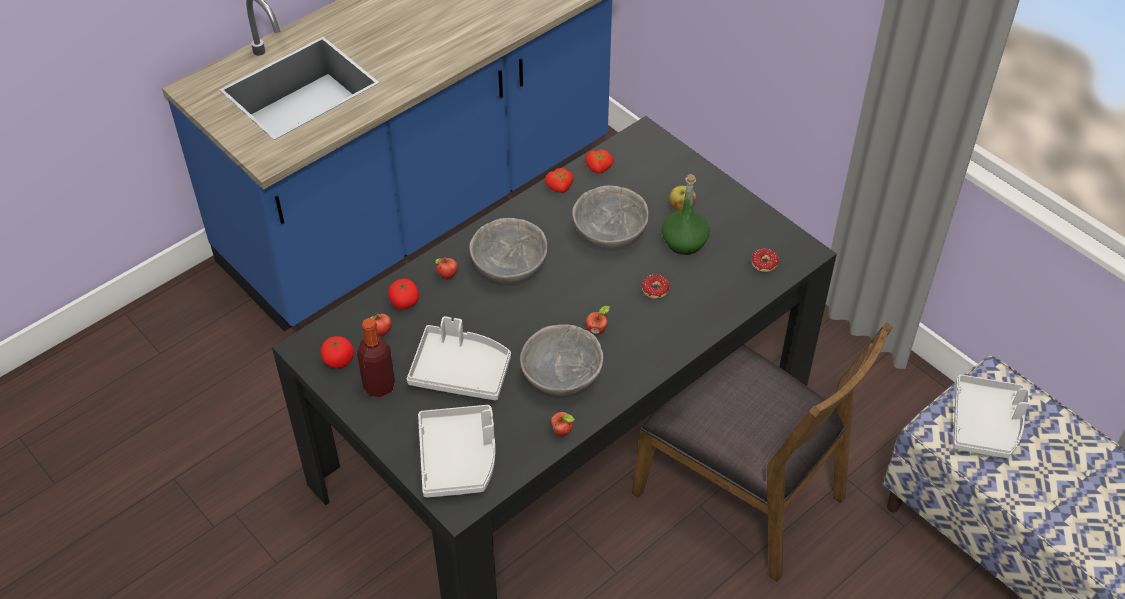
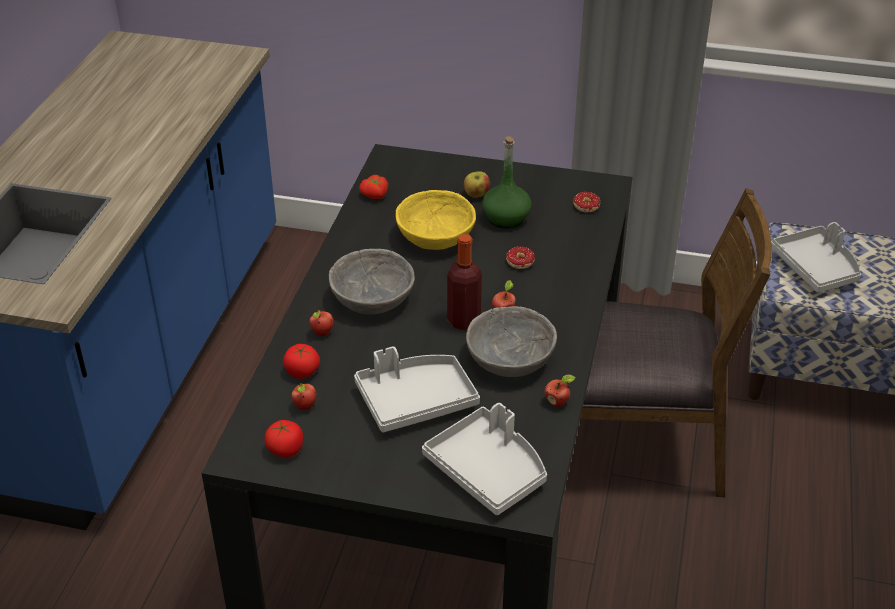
camera: 35 degrees left, 10 degrees down
(379, 386) = (349, 451): bottle -> bottle (464, 321)
(559, 187) = (355, 223): tomato -> none
(610, 232) = (436, 237): grey bowl -> yellow bowl

